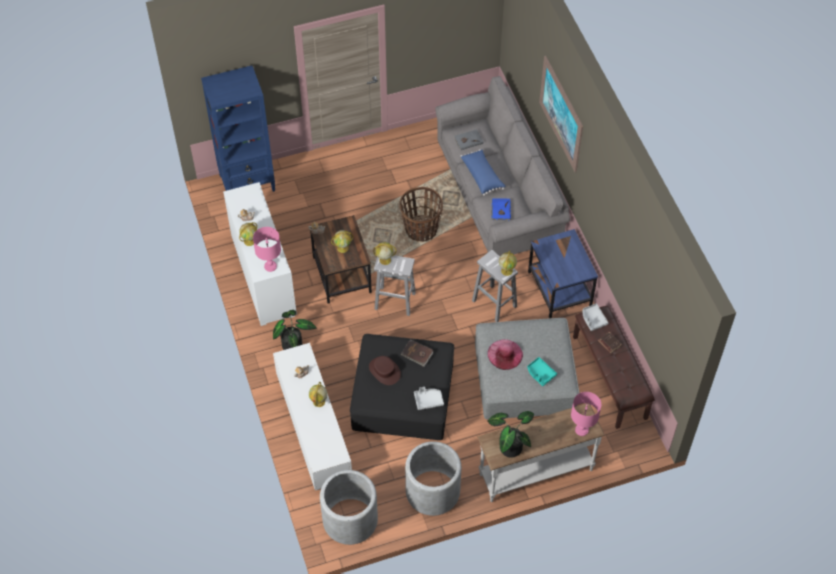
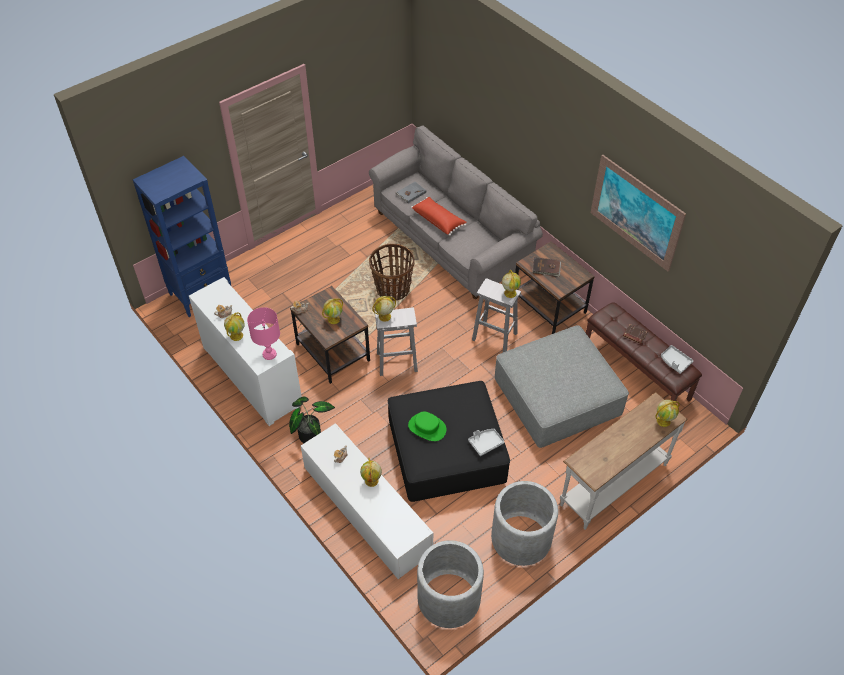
camera: 20 degrees left, 5 degrees down
(384, 371) = (427, 428): brown hat -> green hat
(417, 354) = (452, 401): brown book -> brown book (546, 268)
(482, 176) = (438, 220): blue pillow -> red pillow
(500, 210) = (471, 245): blue book -> none
(505, 354) = (540, 375): pink hat -> none
(509, 445) = (601, 459): potted plant -> none
(540, 373) = (583, 383): turquoise tray -> none
(560, 289) = (549, 306): blue side table -> brown side table
(561, 113) = (515, 124): picture -> picture (636, 212)
(582, 430) = (663, 421): pink table lamp -> globe
(593, 319) = (607, 317): grey tray -> grey tray (675, 362)

